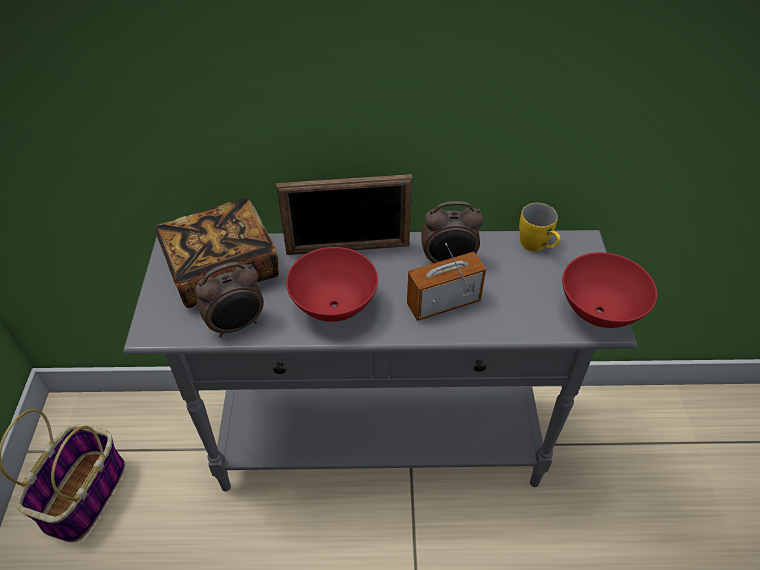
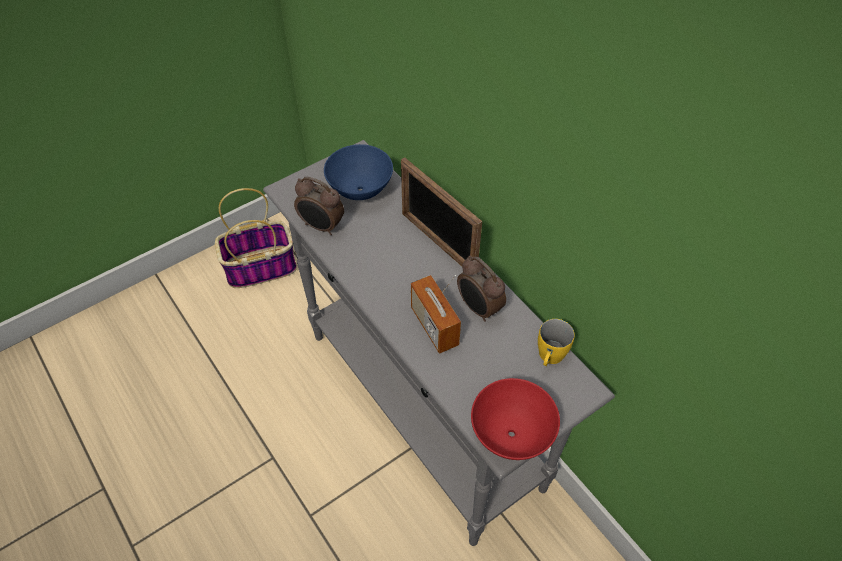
camera: 55 degrees right, 5 degrees up
(222, 270) = (360, 190): book -> blue bowl
(334, 306) = (379, 266): red bowl -> none
(443, 303) = (434, 326): radio -> radio turned 150 degrees counterclockwise

